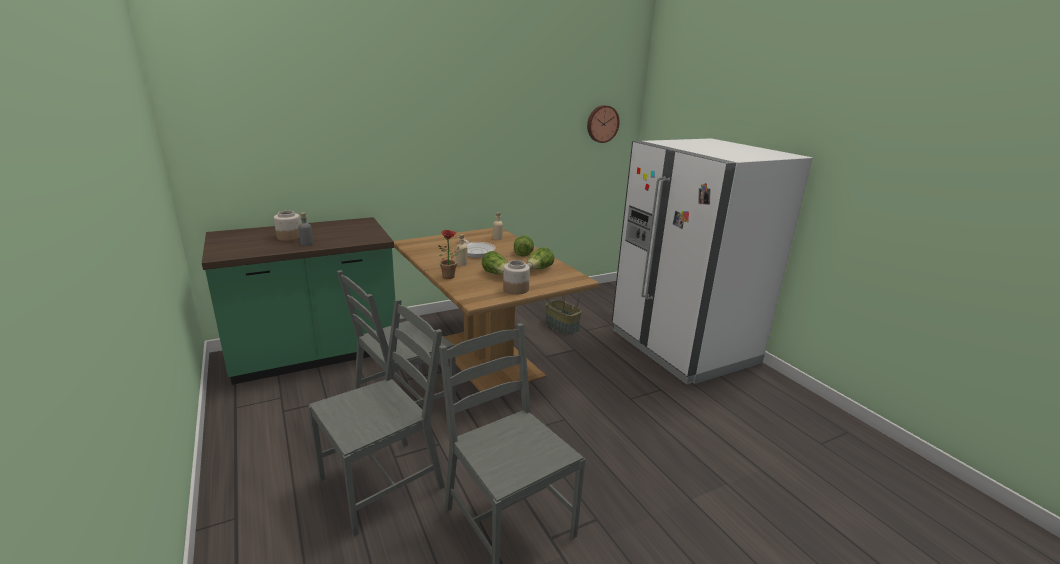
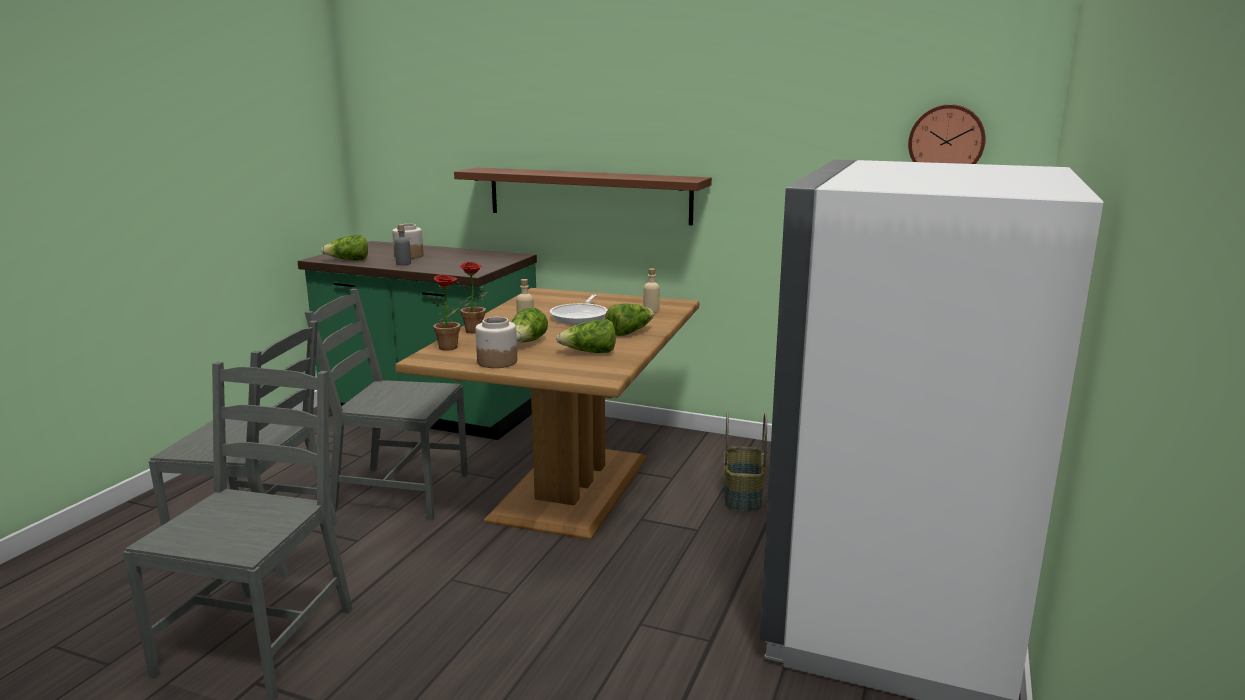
camera: 50 degrees right, 5 degrees down
(252, 252) = (348, 260): none -> lettuce
(410, 170) = (588, 195): none -> brown shelf
(469, 290) = (452, 348): none -> potted plant

